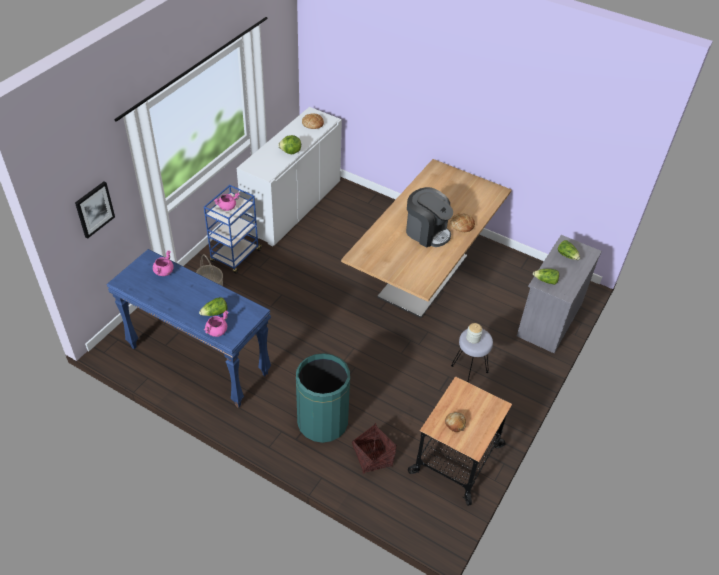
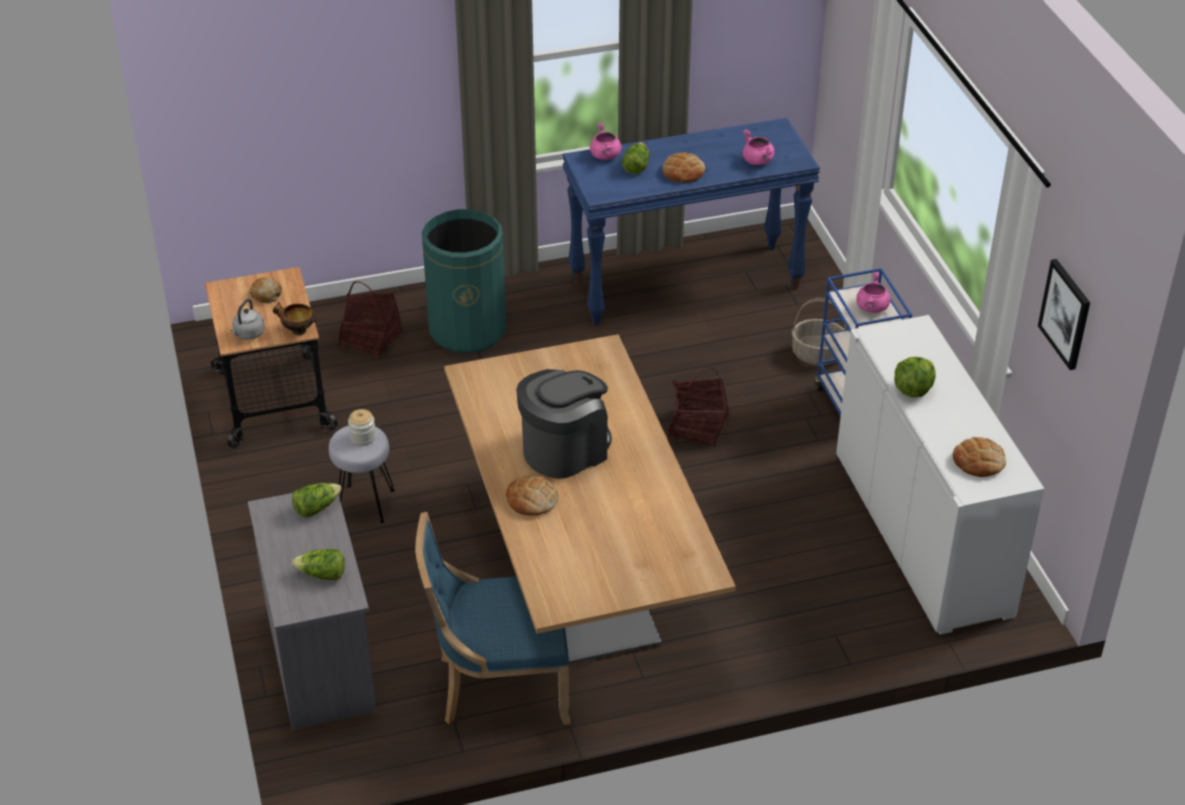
camera: 135 degrees right, 5 degrees down
(94, 209) = (853, 55): picture -> picture (1066, 314)
(202, 292) = (683, 172): none -> bread
(301, 295) = (698, 427): none -> basket
(427, 232) = (565, 449): coffee machine -> coffee machine turned 150 degrees clockwise
(462, 387) = (297, 331): none -> bowl
(487, 405) = (248, 334): none -> grey kettle
(494, 266) = (498, 685): none -> blue chair

